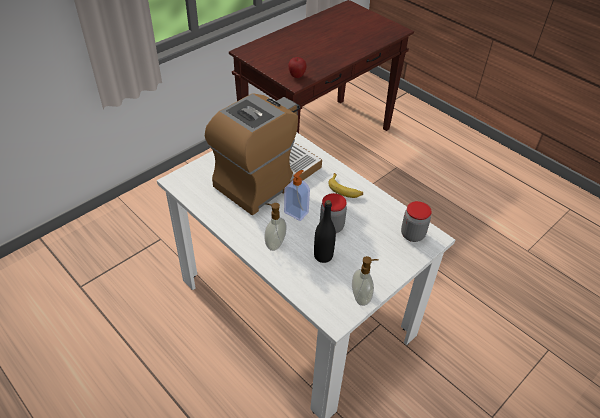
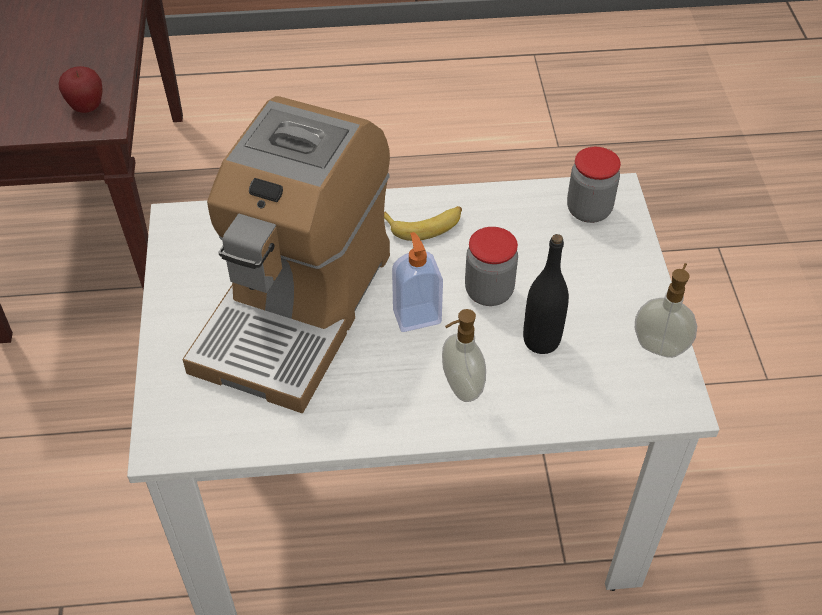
camera: 50 degrees left, 5 degrees up
(266, 178) = (295, 308): coffee machine -> coffee machine turned 150 degrees counterclockwise

